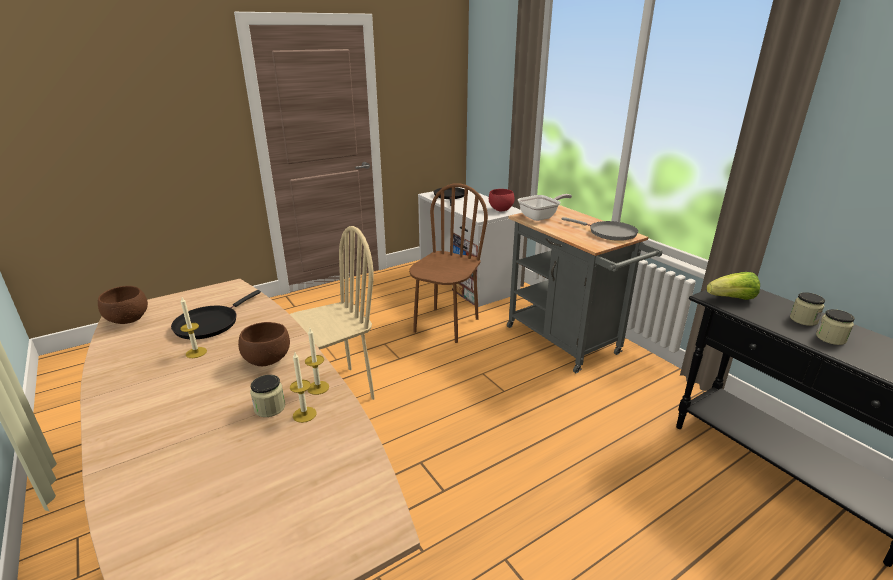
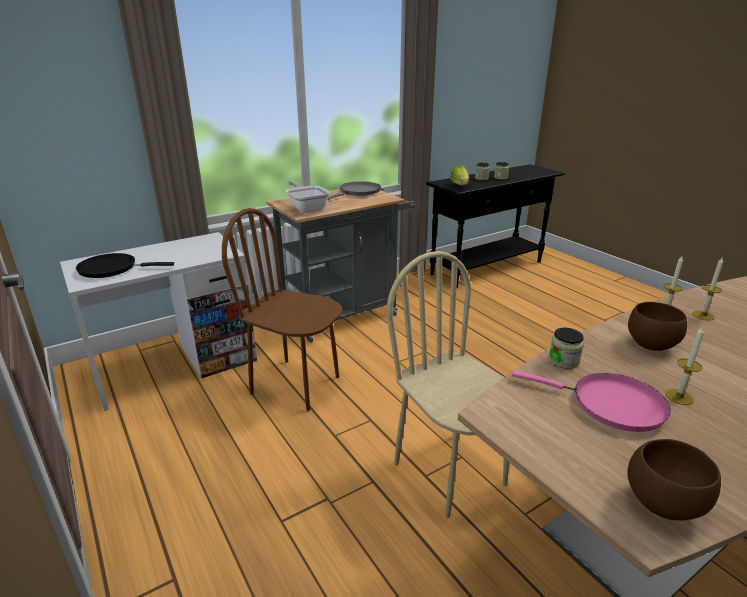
camera: 90 degrees left, 0 degrees up
(209, 323) = (611, 405): black frying pan -> pink frying pan
(270, 408) = (713, 331): jar -> jar (563, 361)
(500, 210) = (203, 242): red bowl -> none

